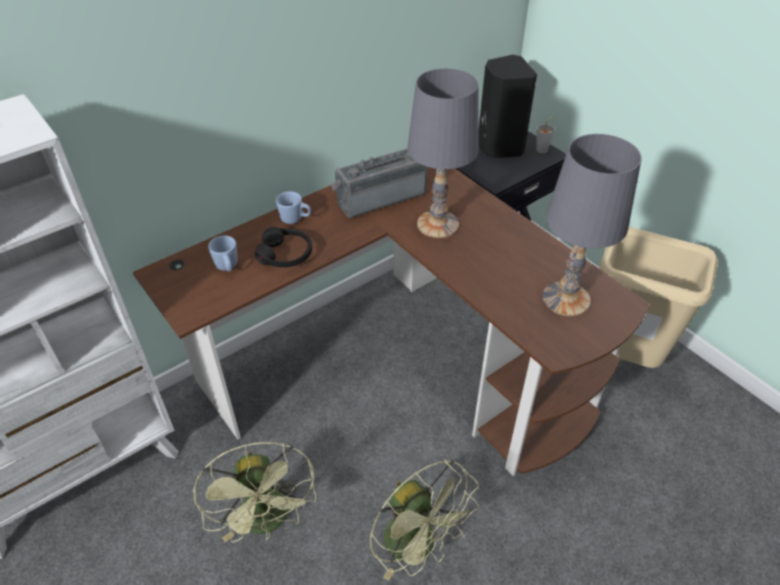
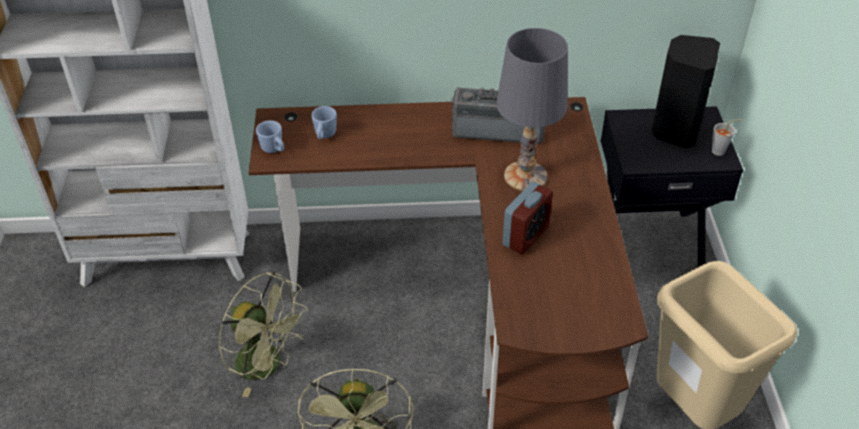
camera: 35 degrees right, 0 degrees up
(268, 521) = (267, 365): green fan -> green fan turned 75 degrees counterclockwise
(285, 254) = (376, 145): black headphones -> none
(295, 219) = (410, 119): blue mug -> blue mug (274, 150)
(485, 272) = (525, 236): none -> alarm clock
(565, 298) = (573, 292): grey table lamp -> none

